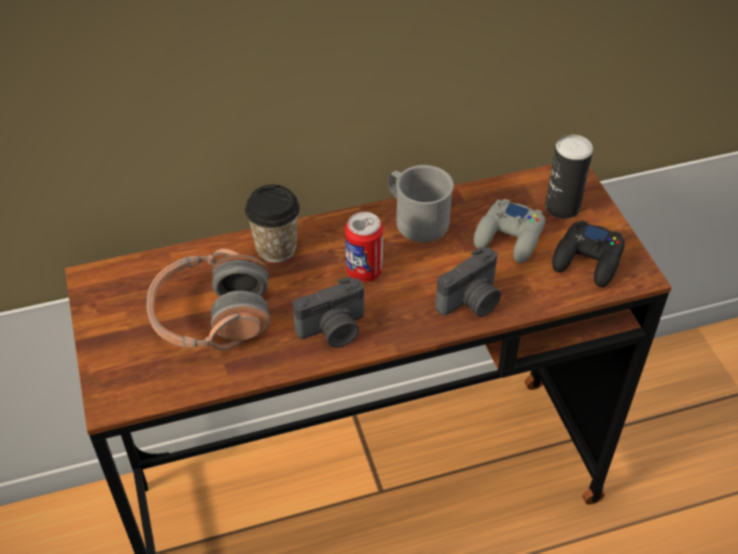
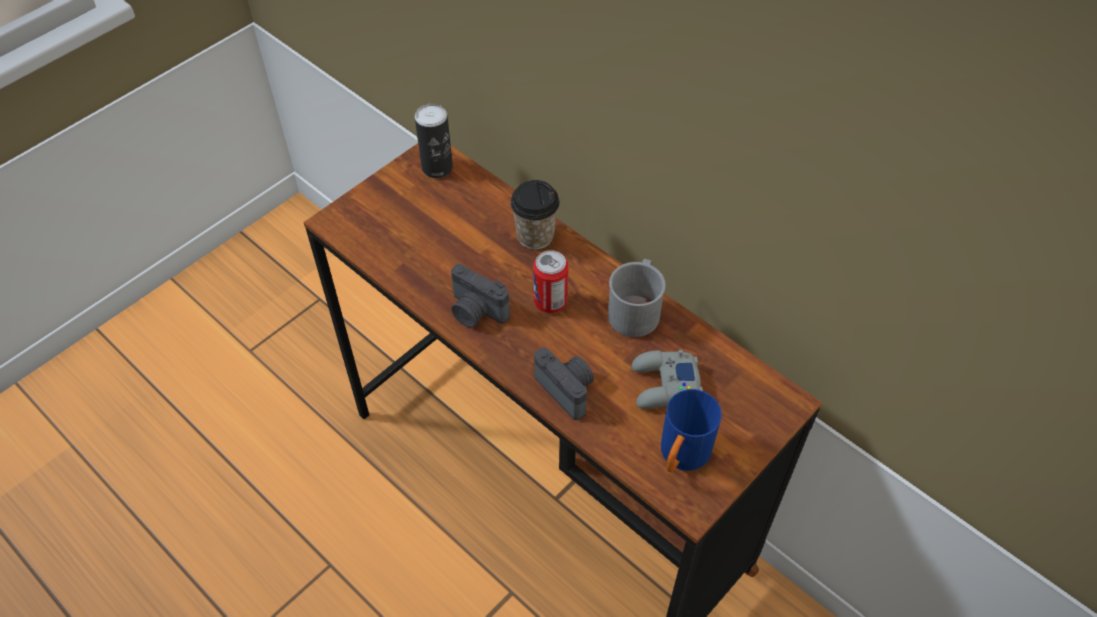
camera: 60 degrees right, 5 degrees up
(212, 316) = (441, 233): headphones -> none
(471, 302) = (567, 389): camera -> camera turned 150 degrees counterclockwise
(562, 207) = (736, 411): can -> can (437, 167)
(588, 260) = (681, 457): black game controller -> blue mug

